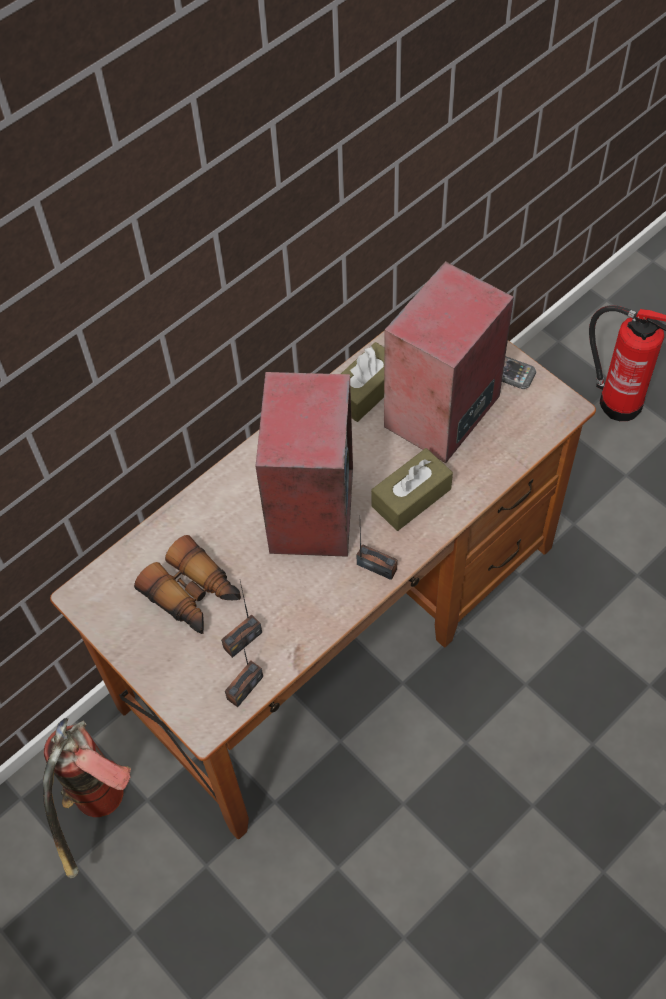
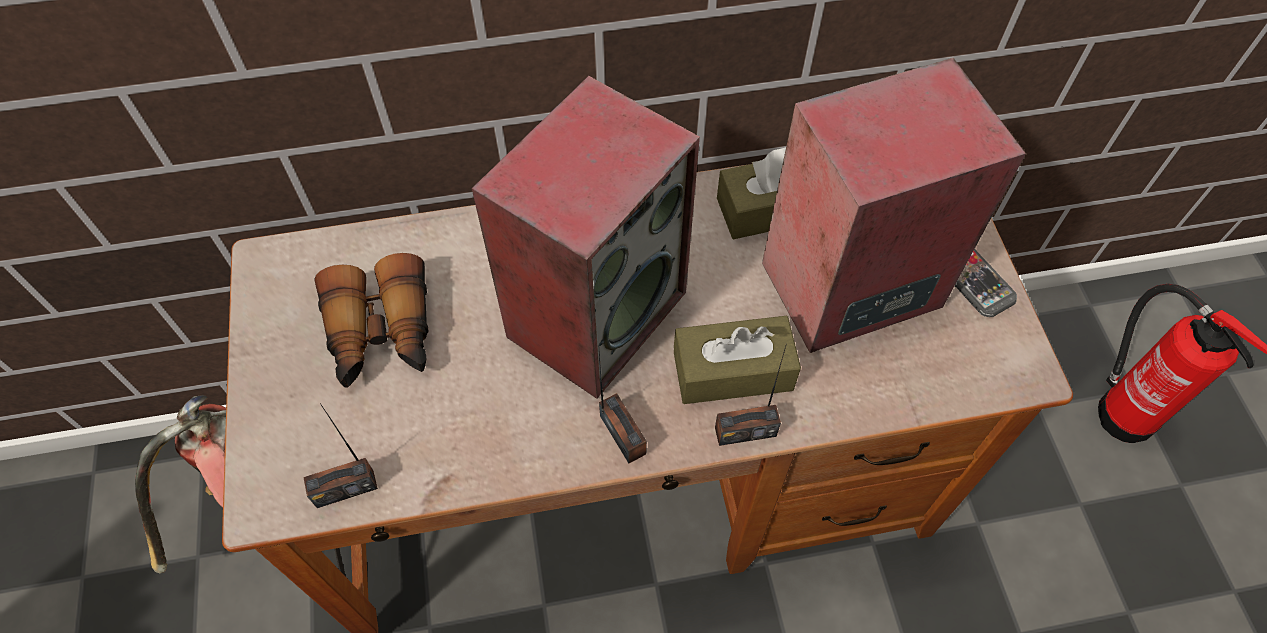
camera: 30 degrees right, 0 degrees up
(242, 640) = (391, 425): radio -> radio (745, 431)

